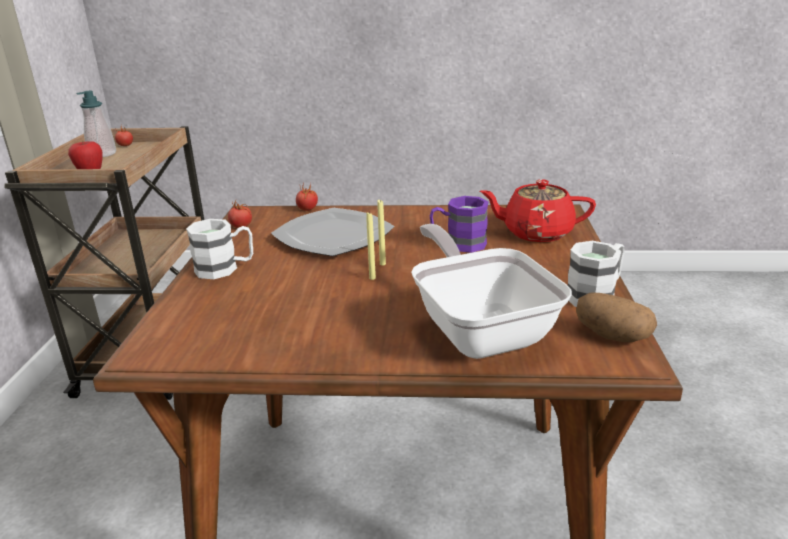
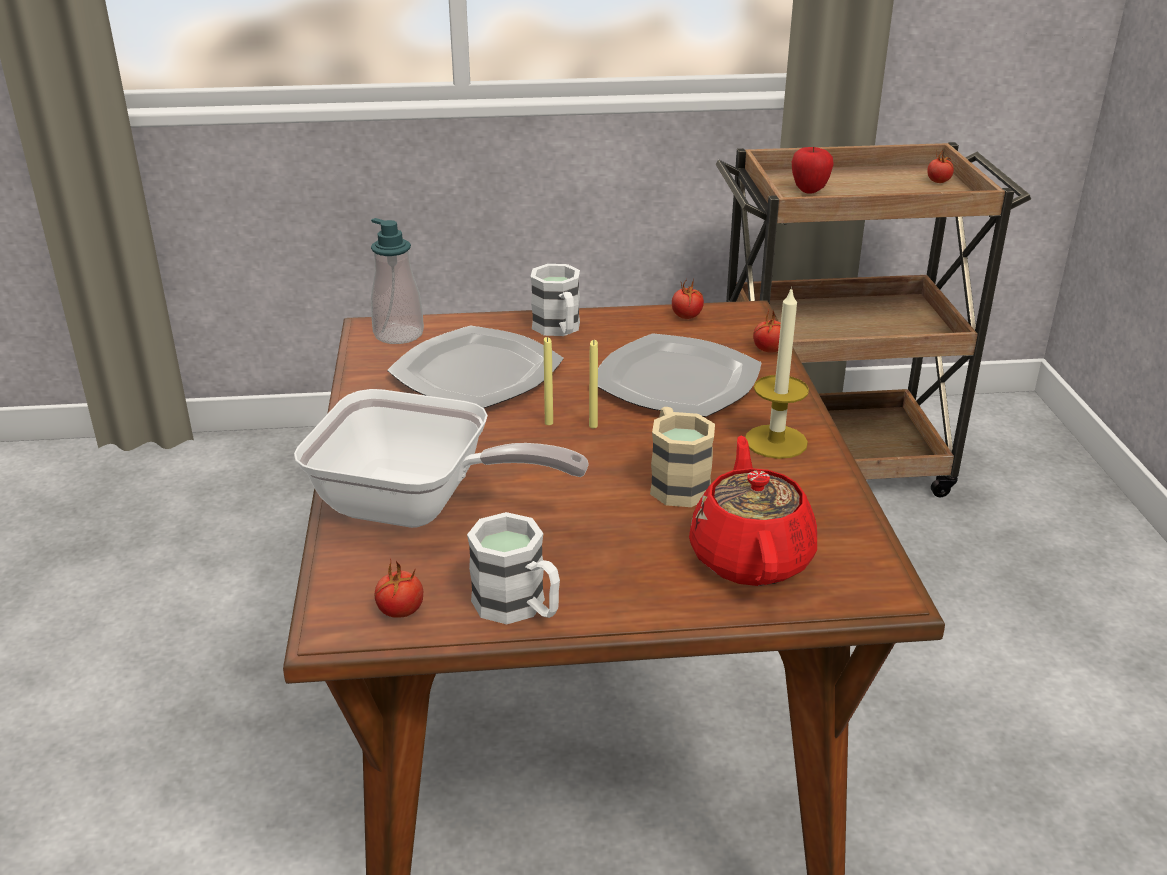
camera: 80 degrees right, 5 degrees up
(102, 154) = (888, 179): soap dispenser -> soap dispenser (398, 334)
(277, 302) = (478, 373): none -> plate
(419, 217) = (776, 441): none -> candle
(458, 244) = (676, 481): purple mug -> beige mug
(479, 329) = (419, 506): frying pan -> frying pan turned 45 degrees clockwise
(611, 335) = (400, 612): potato -> tomato

